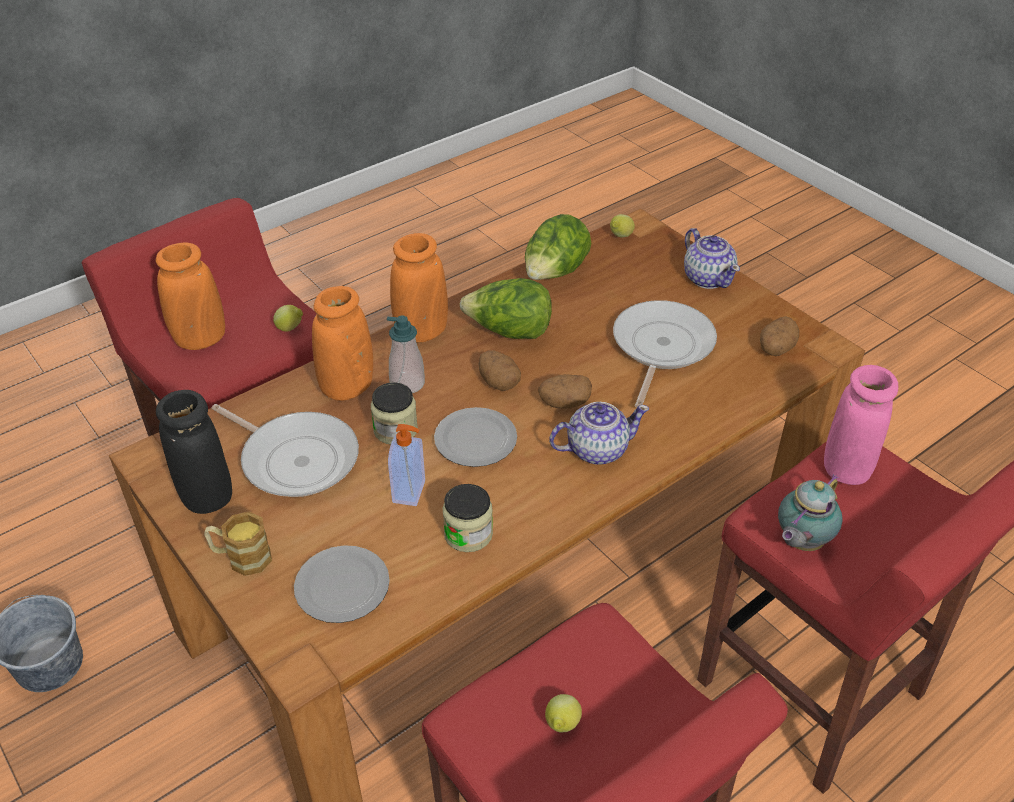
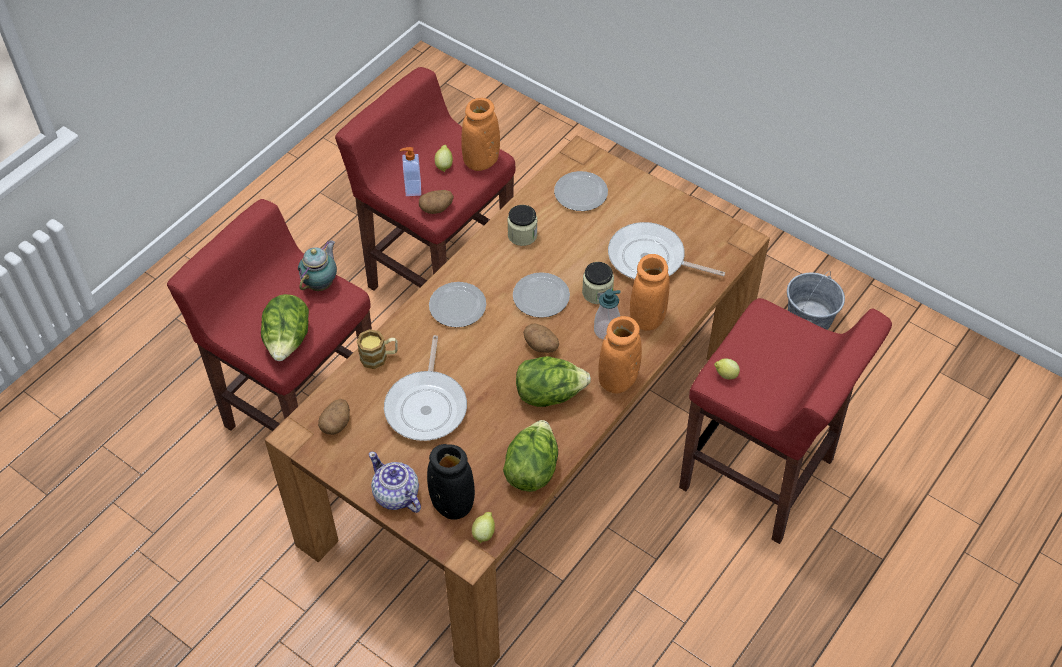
camera: 165 degrees right, 10 degrees up
(200, 339) = (786, 349): orange vase -> orange vase (481, 161)
(207, 496) = (689, 225): black vase -> black vase (452, 504)
(241, 558) = (645, 196): mug -> mug (379, 357)
(410, 492) = (568, 253): soap dispenser -> soap dispenser (412, 188)
(564, 403) = (489, 338): potato -> potato (436, 208)
(596, 449) = (458, 306): teapot -> plate
(846, 468) = (288, 341): pink vase -> lettuce

